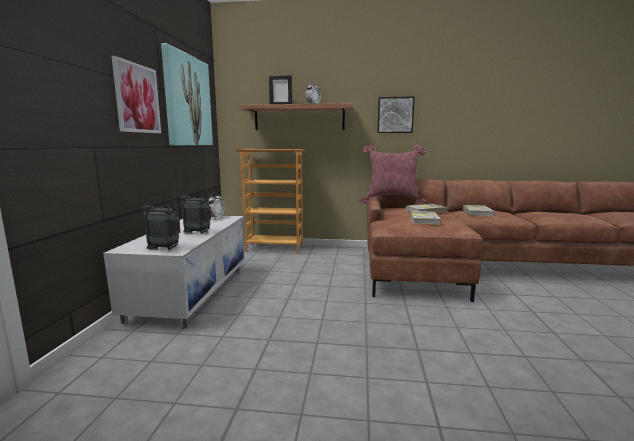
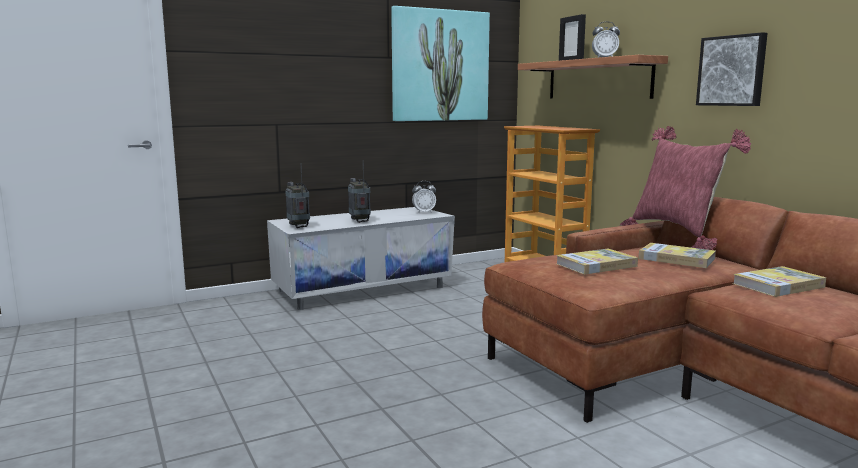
camera: 55 degrees right, 0 degrees up
(137, 98) = (341, 73): picture -> none

